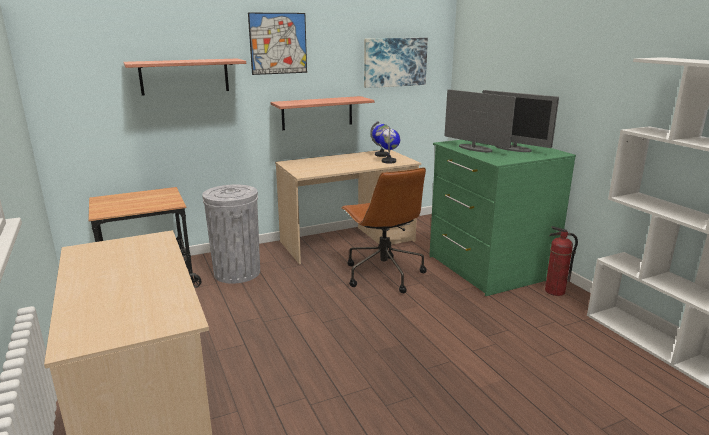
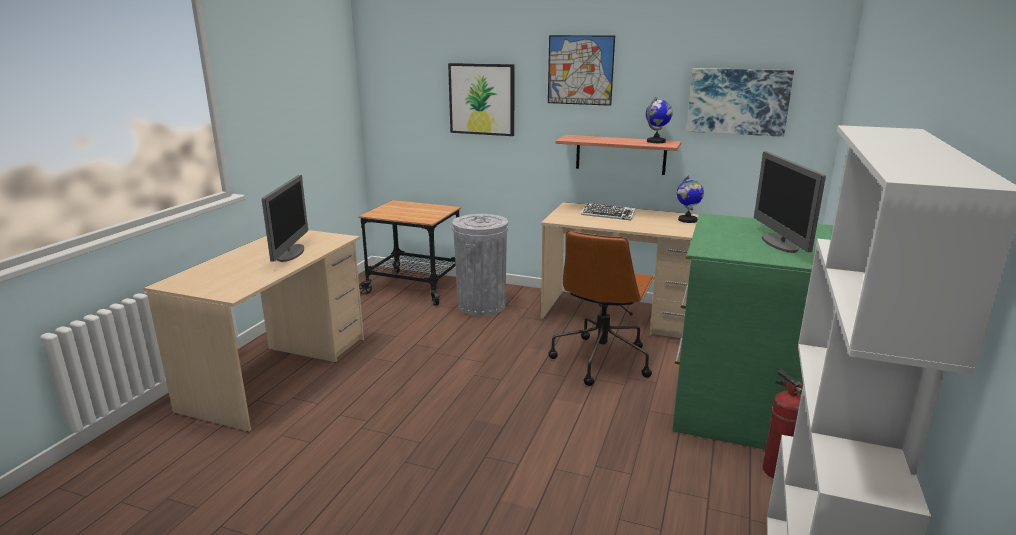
camera: 45 degrees right, 0 degrees up
(184, 76) = (482, 99): shelf -> picture
(329, 163) = (608, 215): none -> keyboard
(389, 161) = (676, 229): globe -> globe (656, 141)
(474, 148) = (726, 231): monitor -> monitor (291, 253)

